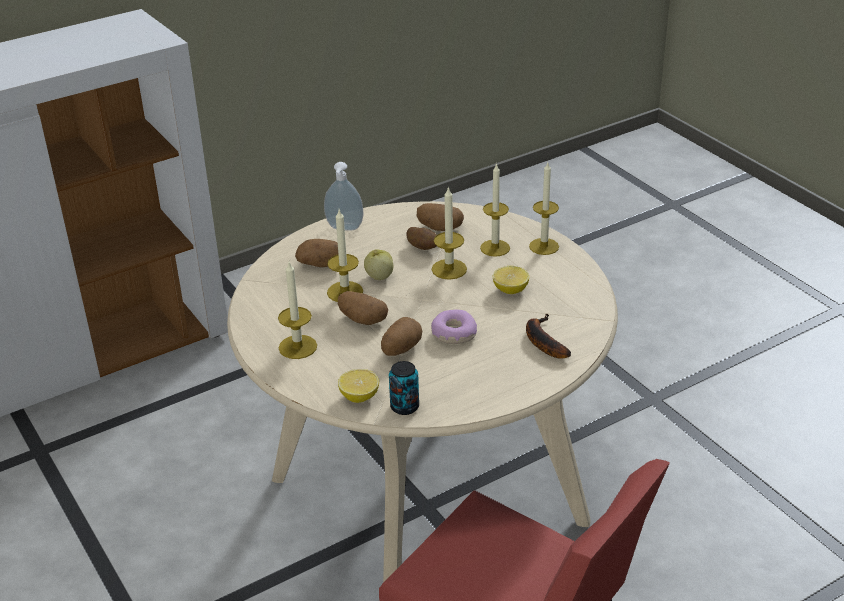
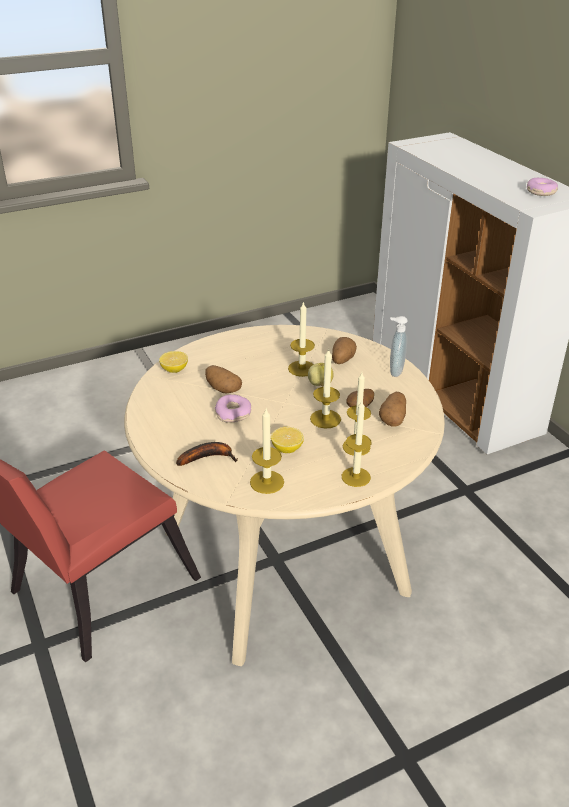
camera: 95 degrees right, 0 degrees up
(108, 35) = (541, 192): none -> donut
(298, 347) = (238, 348): candle -> candle (267, 482)
(362, 319) = (263, 374): potato -> none
(404, 407) = (155, 387): can -> none

